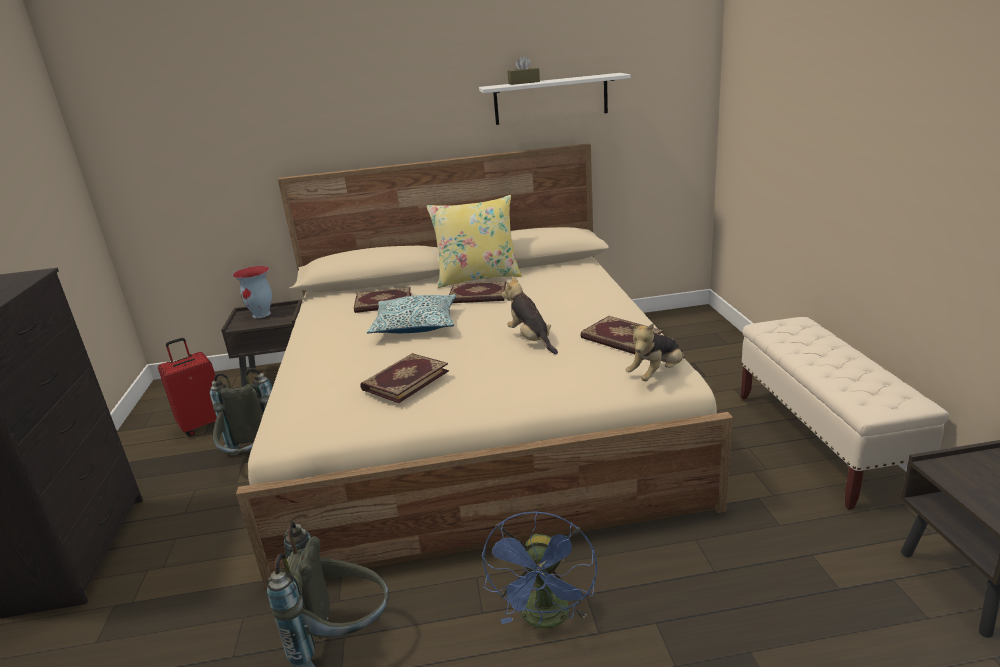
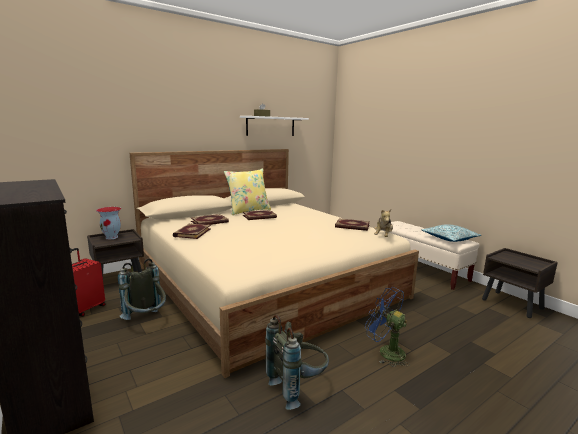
camera: 30 degrees left, 10 degrees down
(405, 380) = (277, 246): book -> book (192, 232)
(415, 325) = (244, 228): pillow -> pillow (449, 238)
(531, 340) = (312, 229): plush toy -> none
(546, 620) = (386, 352): blue fan -> blue fan turned 150 degrees clockwise

